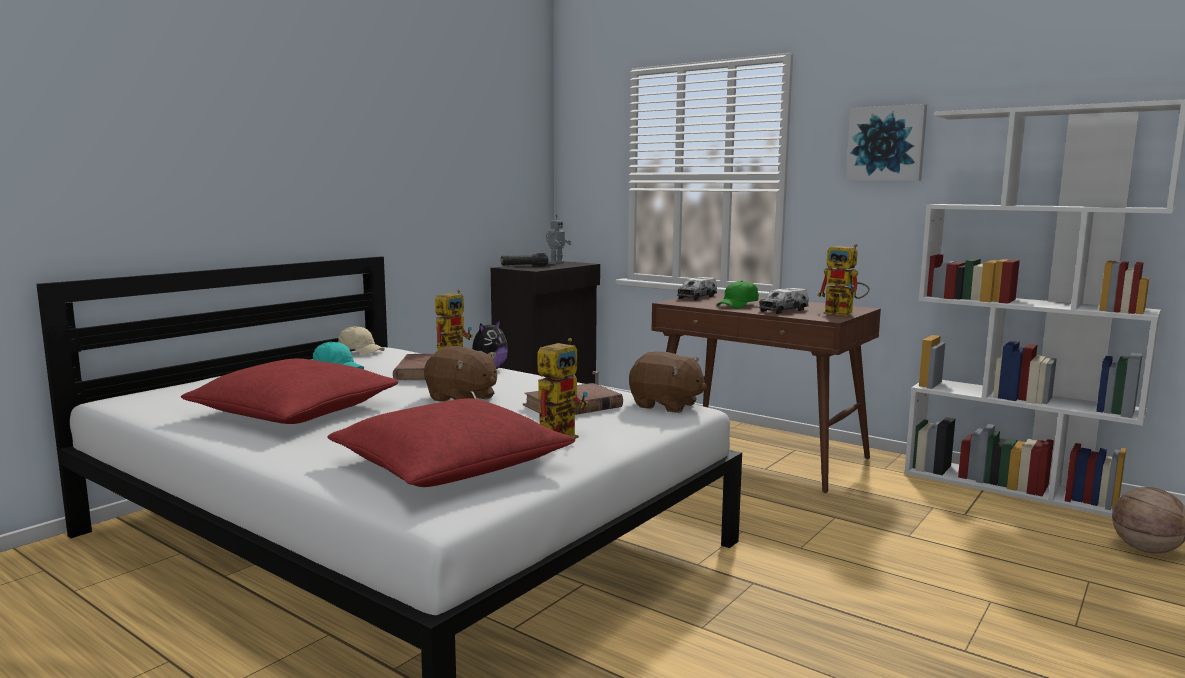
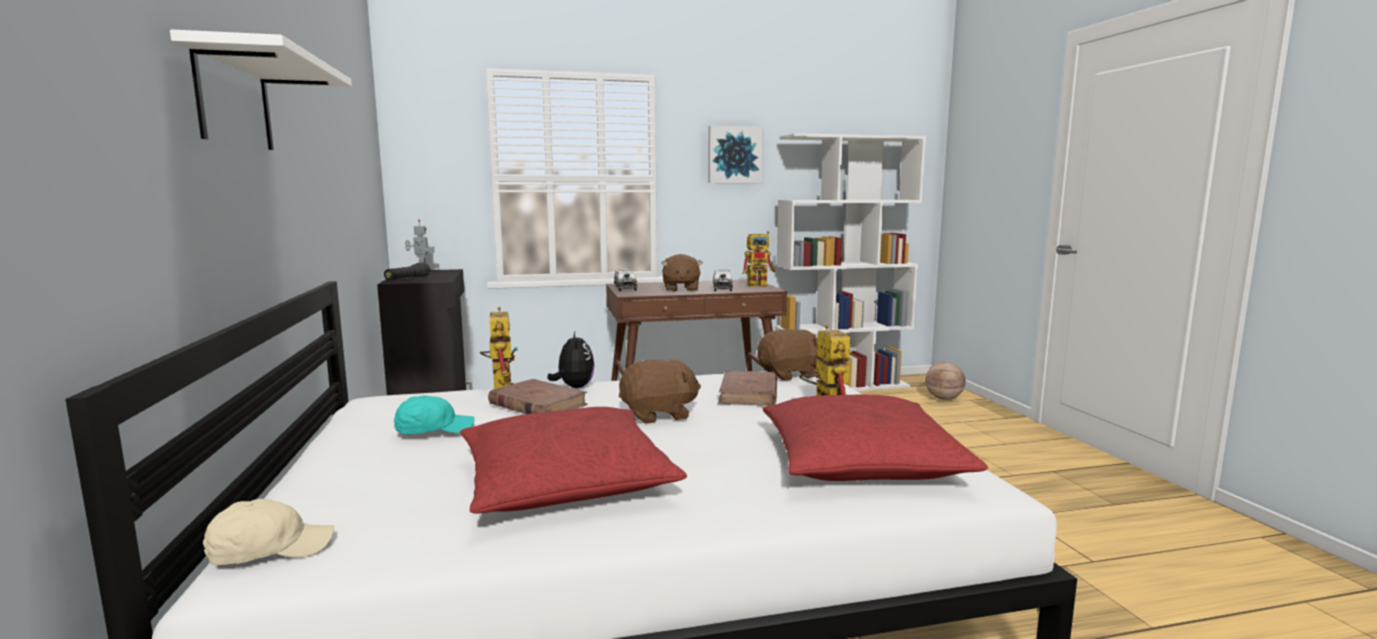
camera: 50 degrees left, 0 degrees up
(264, 131) = (234, 101): none -> white shelf
(361, 351) = (369, 407): beige cap -> beige cap (270, 550)
(738, 305) = (680, 289): green cap -> brown plush toy

